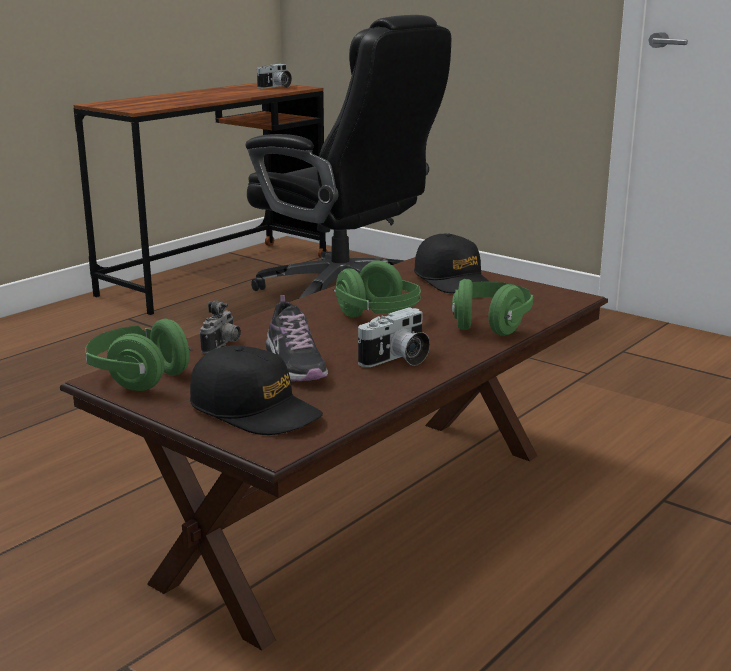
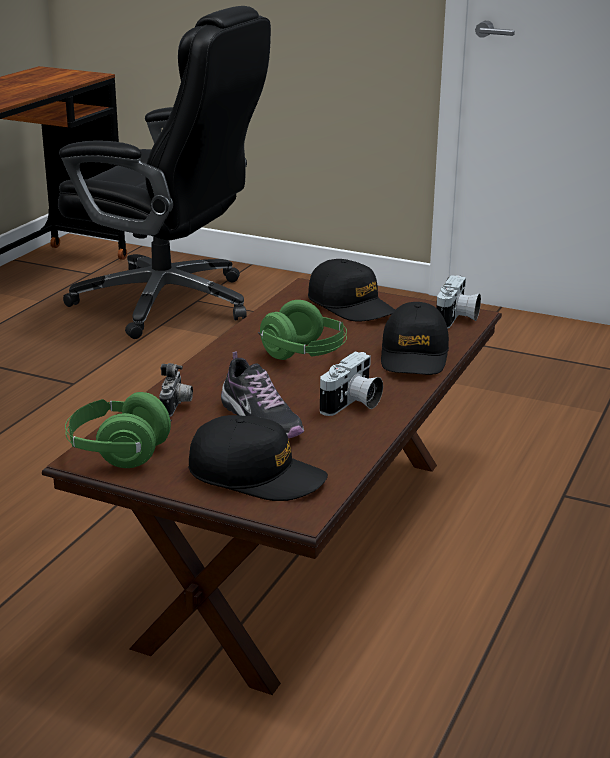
camera: 15 degrees left, 5 degrees up
(276, 87) = (62, 76): camera -> camera (457, 319)
(490, 325) = (414, 355): green headphones -> black cap

